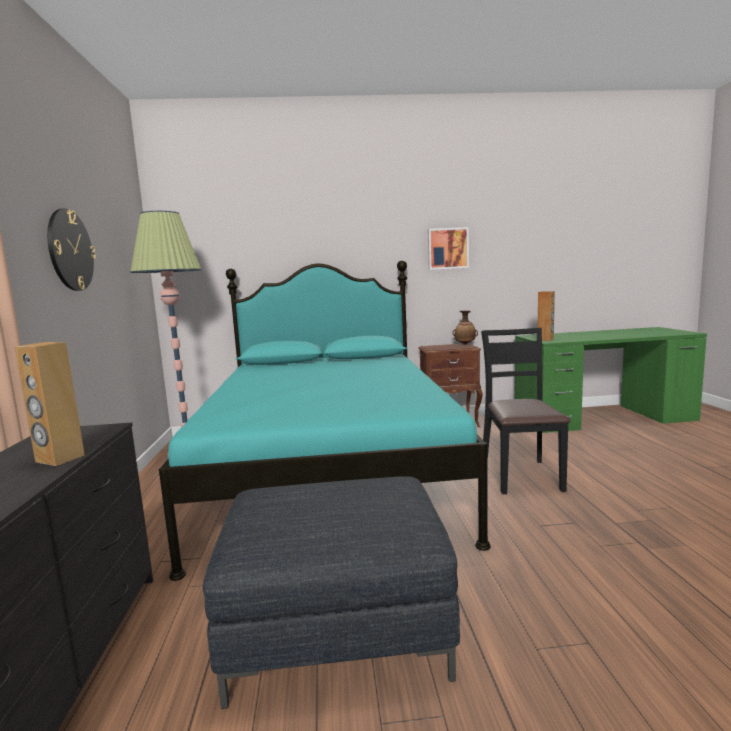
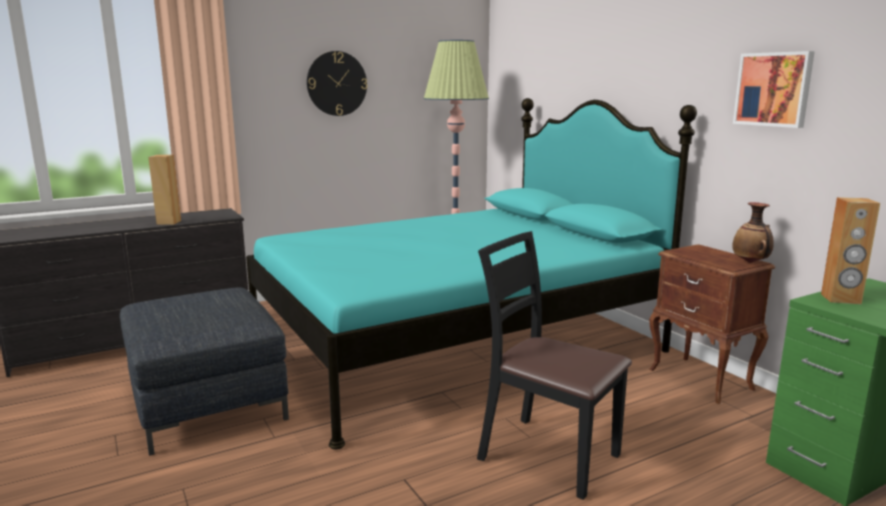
camera: 65 degrees right, 5 degrees up
(521, 475) = (547, 455): black chair -> black chair turned 120 degrees counterclockwise

